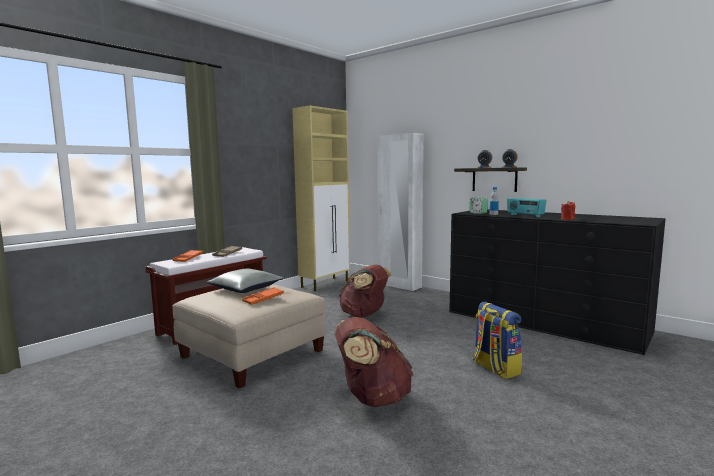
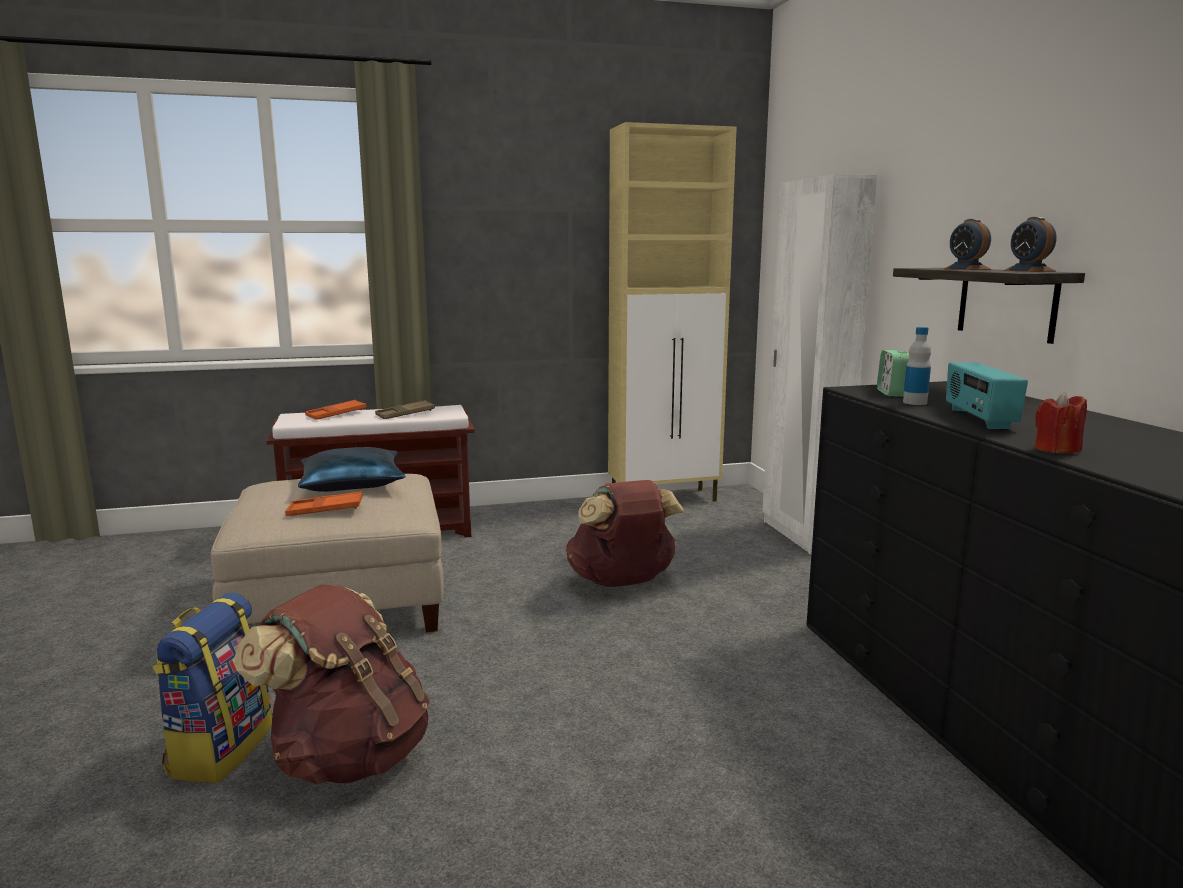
camera: 35 degrees right, 5 degrees up
(245, 288) = (352, 483): grey pillow -> blue pillow
(495, 368) = (666, 800): backpack -> backpack (220, 749)

